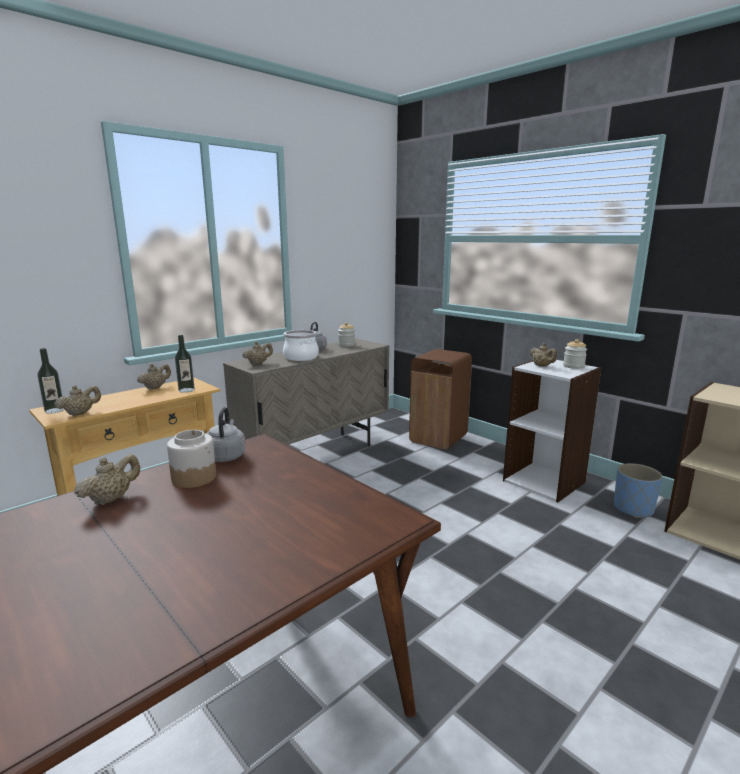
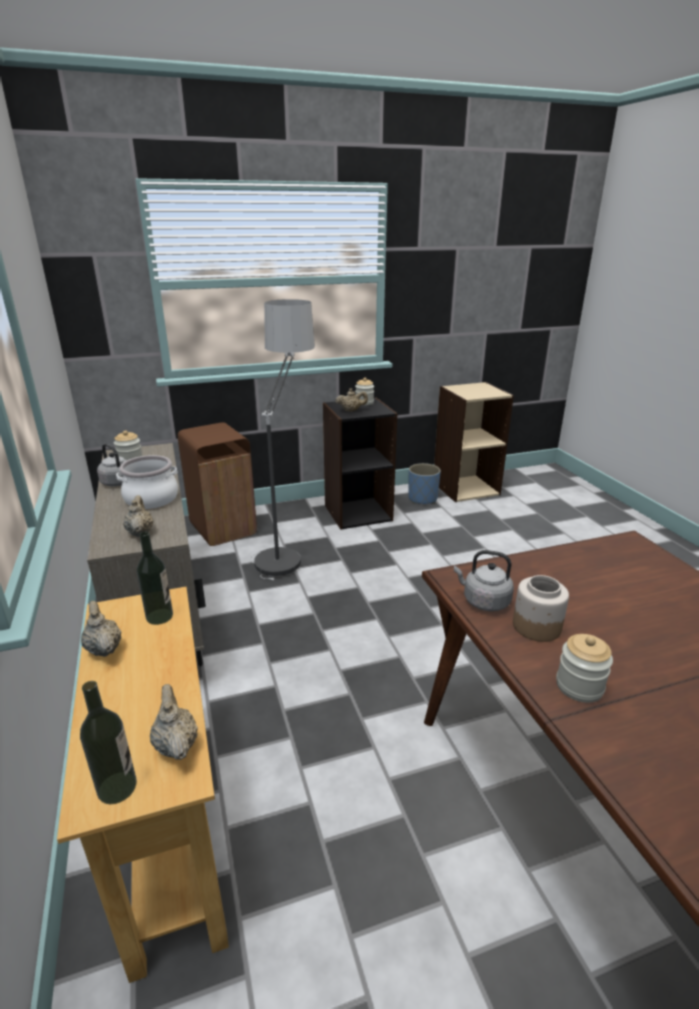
camera: 65 degrees left, 10 degrees up
(111, 499) = (579, 686): beige teapot -> jar
(446, 466) = (286, 545): none -> floor lamp
(544, 481) = (358, 512): white bookcase -> black bookcase

